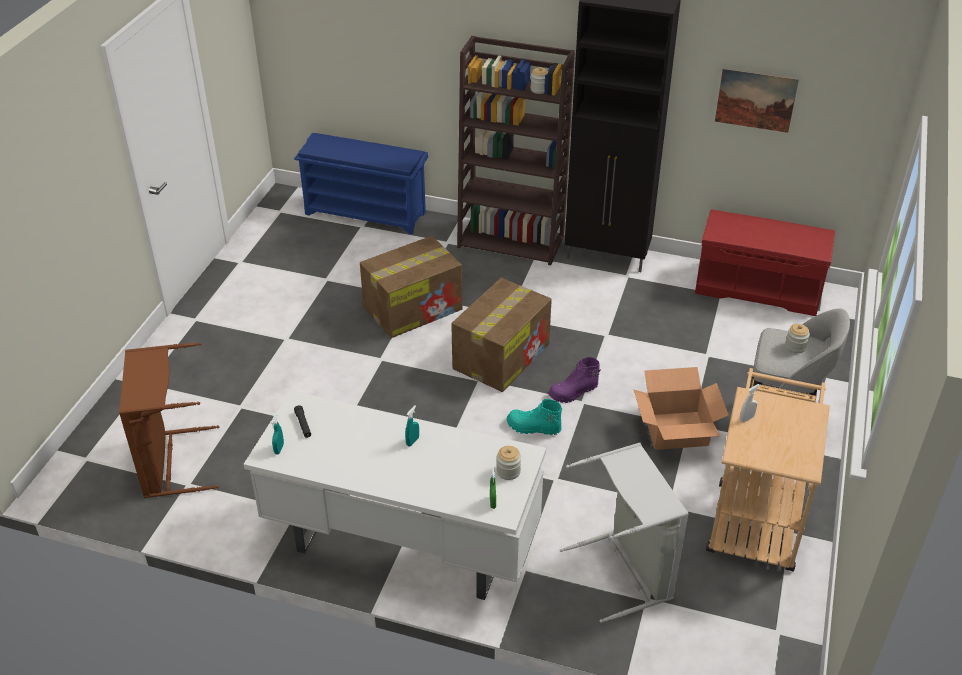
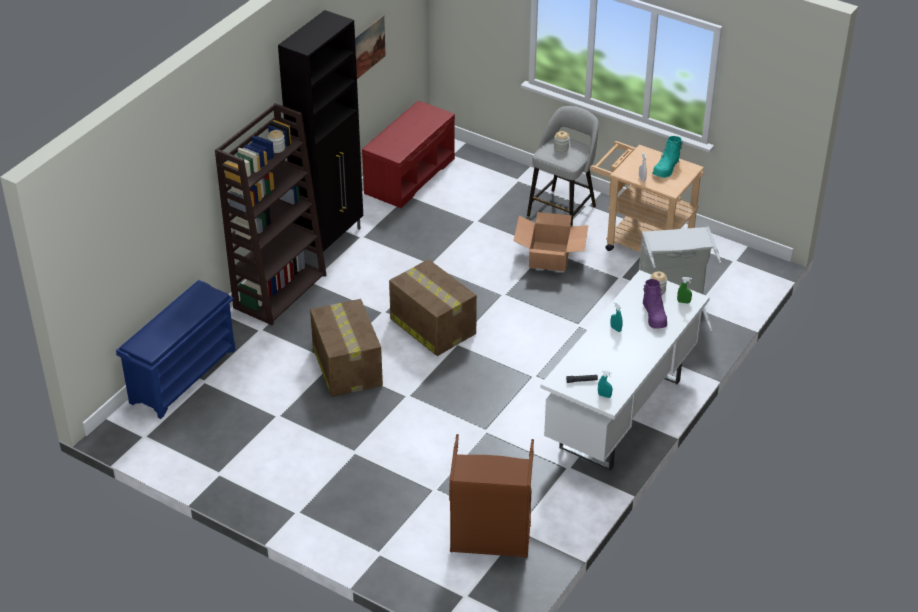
camera: 75 degrees left, 0 degrees up
(533, 428) = (522, 325): turquoise boot -> turquoise boot (666, 168)
(573, 392) = (491, 296): purple boot -> purple boot (654, 316)

